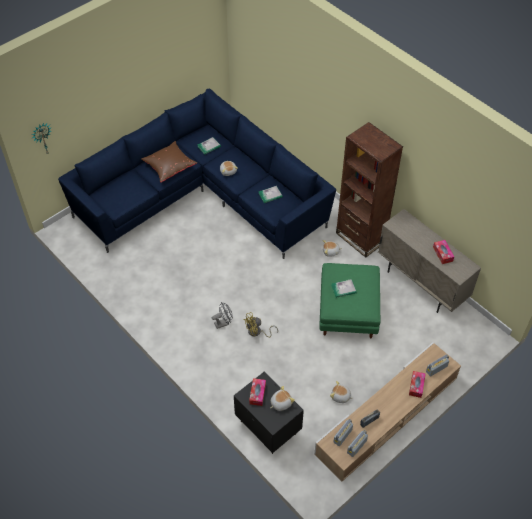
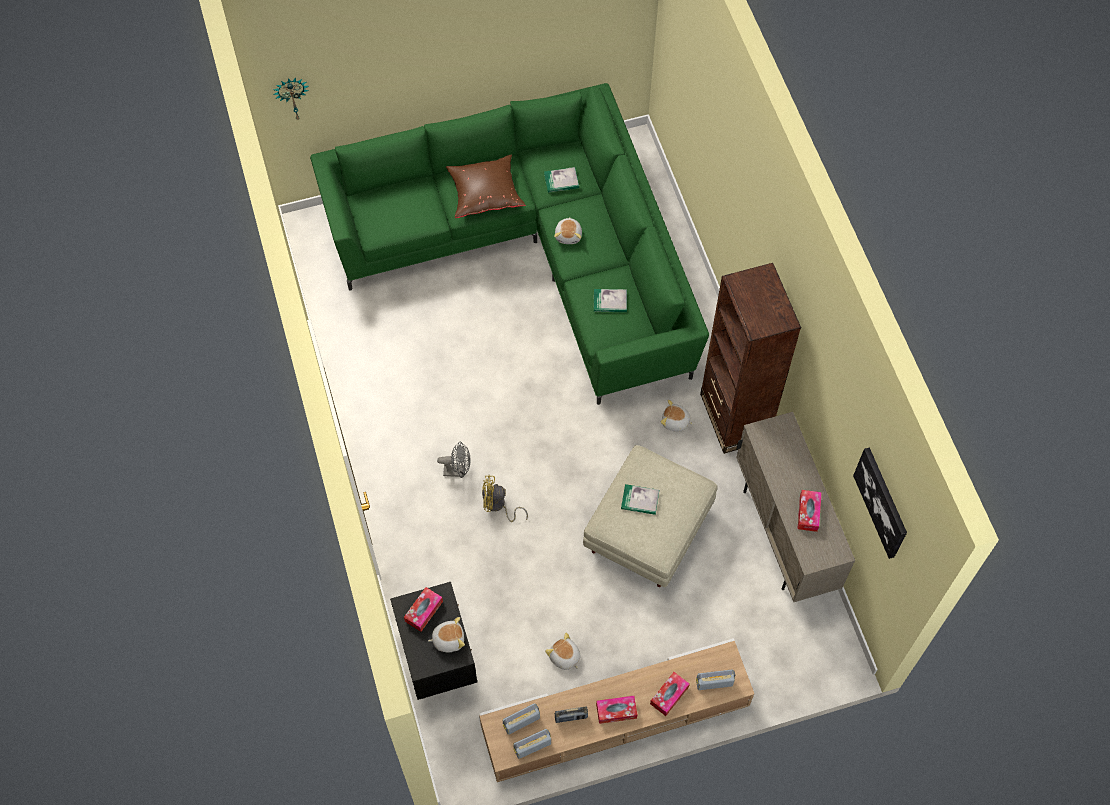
camera: 25 degrees right, 10 degrees up
(203, 196) = (532, 251): blue sofa -> green sofa
(348, 312) = (648, 531): green ottoman -> beige ottoman
(392, 407) = (616, 711): none -> tissue box
(497, 214) = (882, 502): none -> picture

